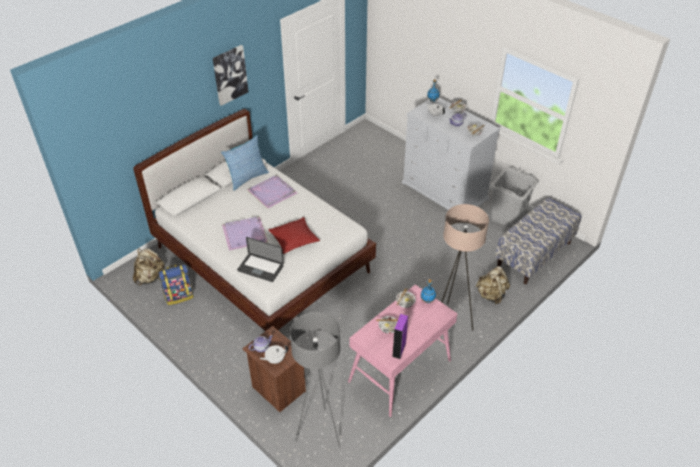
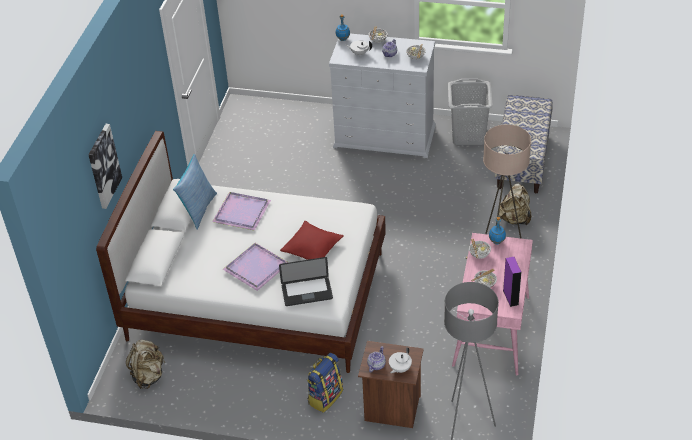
camera: 30 degrees left, 0 degrees up
(179, 296) = (201, 377): backpack -> backpack (325, 396)
(230, 75) = (138, 95): picture -> picture (103, 166)

